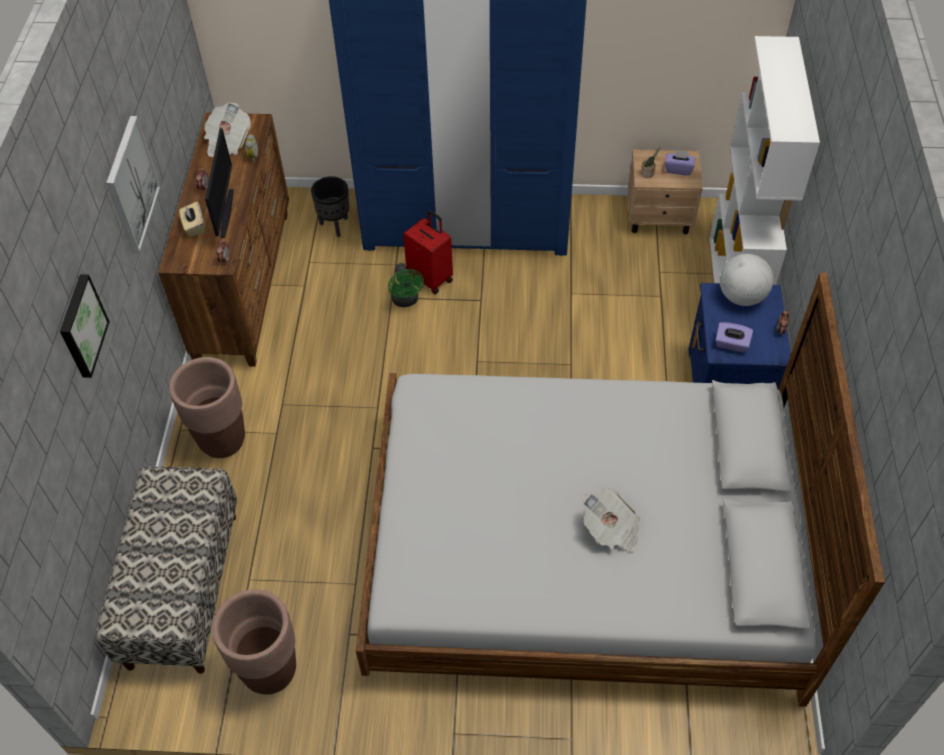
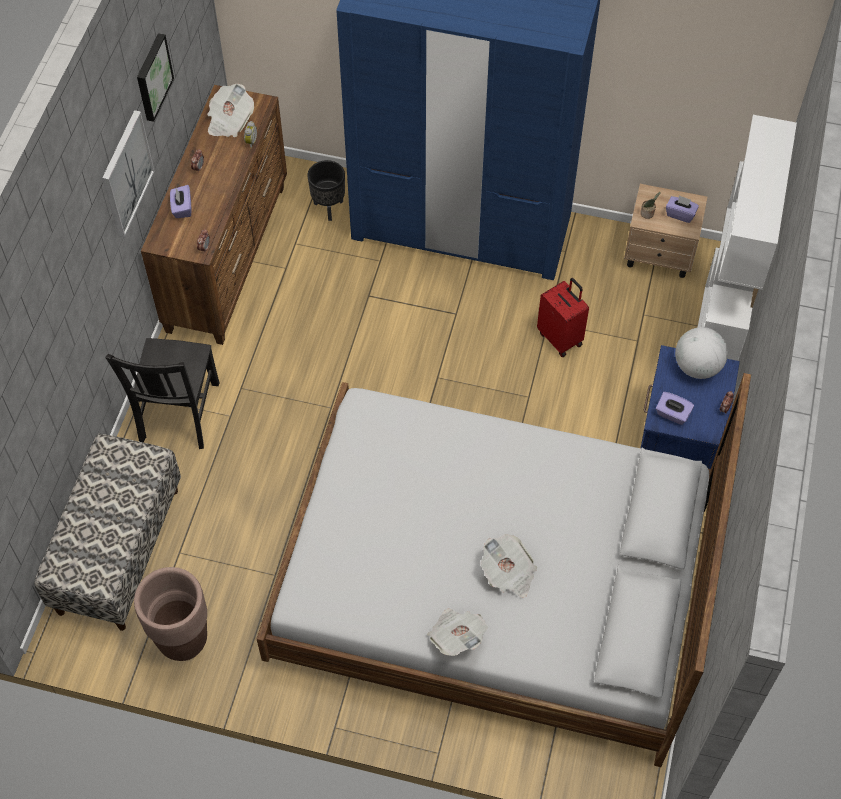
camera: 10 degrees right, 5 degrees up
(81, 326) = (60, 310): picture -> picture (152, 77)
(194, 226) = (182, 208): beige tissue box -> purple tissue box
(222, 441) = (178, 414): brown planter -> black chair
(224, 213) = (213, 199): monitor -> none
(406, 301) = (382, 302): green fan -> none
(431, 278) = (412, 281): red suitcase -> red suitcase (561, 338)
(574, 605) = (456, 636): none -> newspaper

